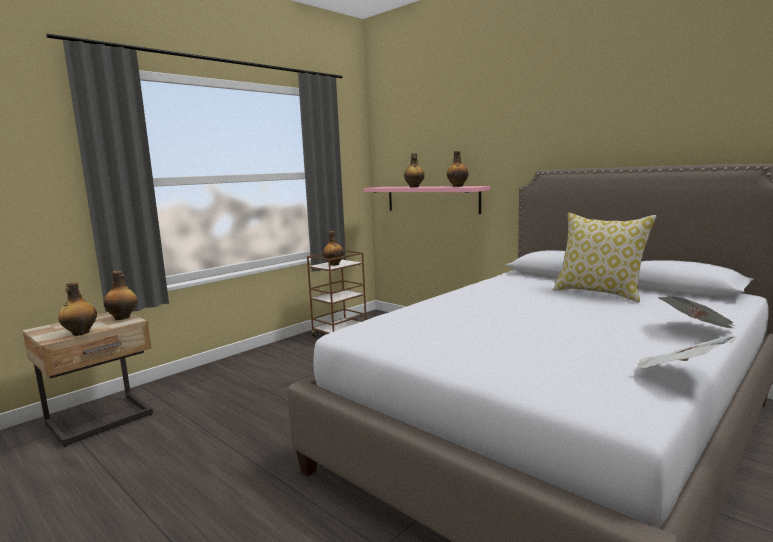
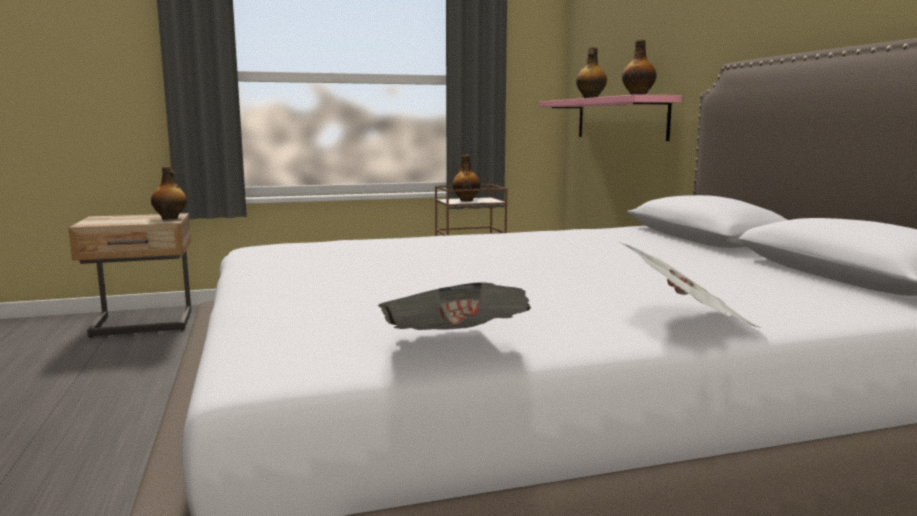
camera: 30 degrees right, 0 degrees up
(80, 333) = (112, 223): bottle -> none
(600, 293) = (690, 260): pillow -> none

